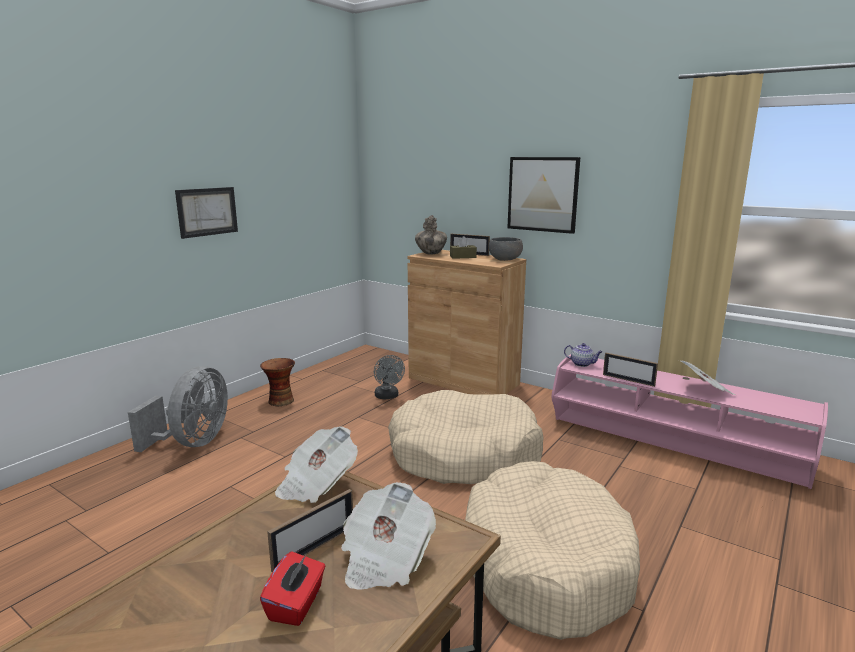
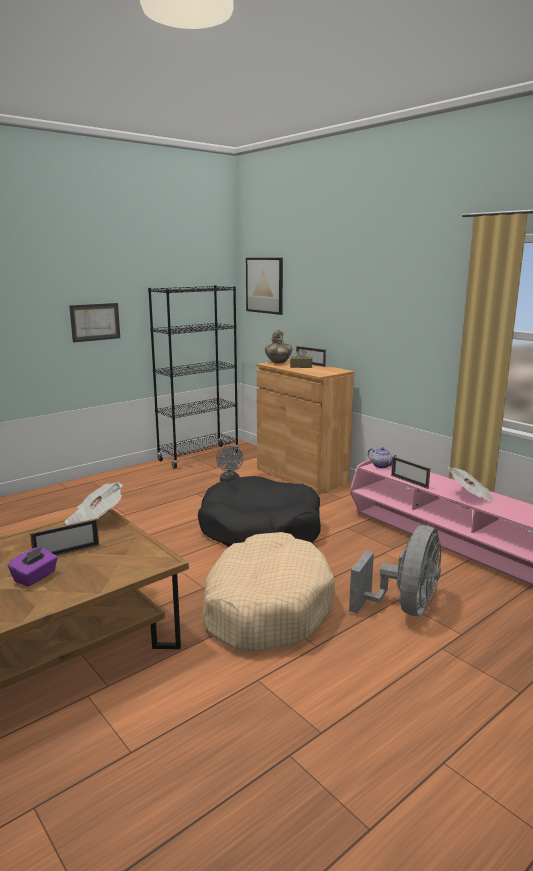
camera: 15 degrees right, 0 degrees up
(193, 442) = (67, 498): grey fan -> grey fan (404, 608)
(280, 401) = (144, 476): vase -> none
(296, 604) = (35, 577): red tissue box -> purple tissue box
(331, 369) = (198, 456): none -> black bookcase
(384, 558) = (104, 563): newspaper -> none
(464, 454) = (260, 529): beige dog bed -> black dog bed
(505, 259) = (334, 370): grey bowl -> none
(542, 194) = (368, 314): picture -> picture (264, 285)

